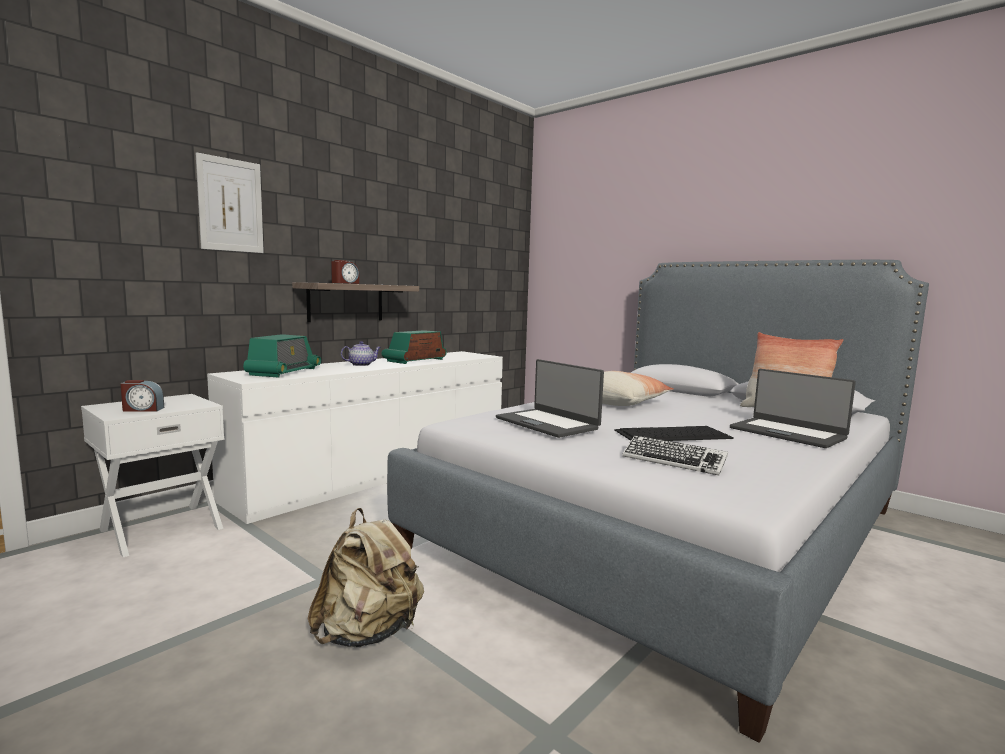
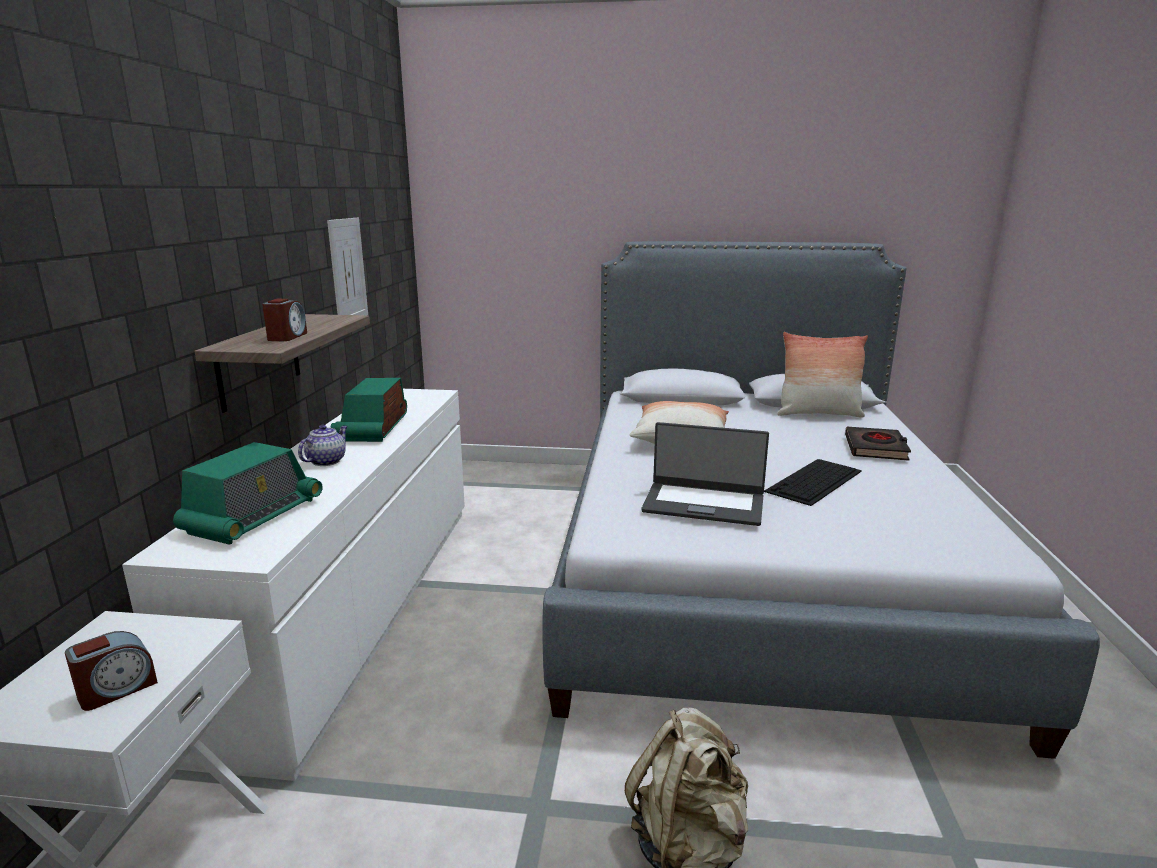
camera: 35 degrees left, 10 degrees up
(230, 205) = (88, 228): picture -> picture (348, 270)
(284, 372) = (253, 517): radio -> radio turned 45 degrees clockwise
(673, 461) = (887, 524): keyboard -> none
(787, 433) = (876, 448): laptop -> black book

